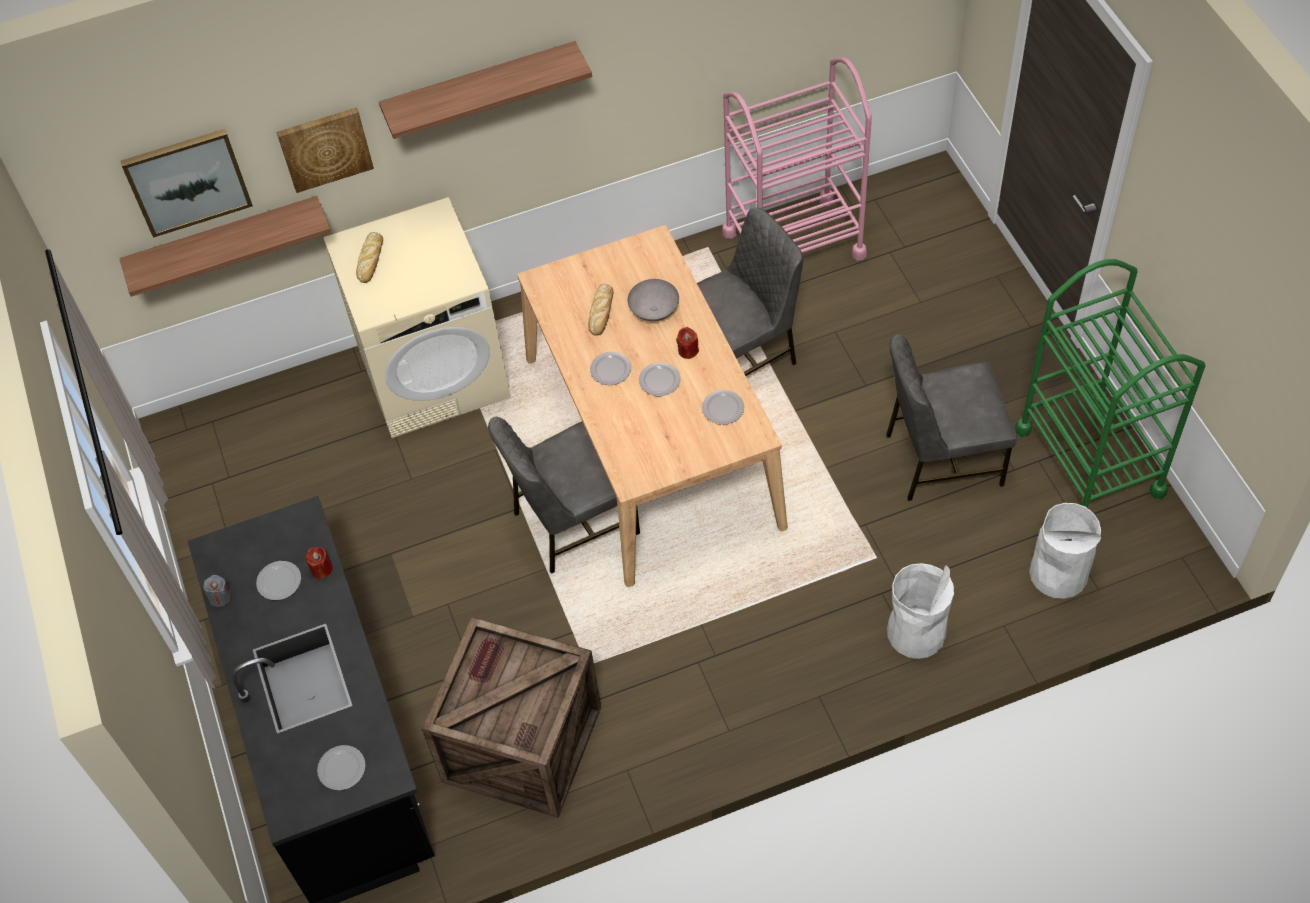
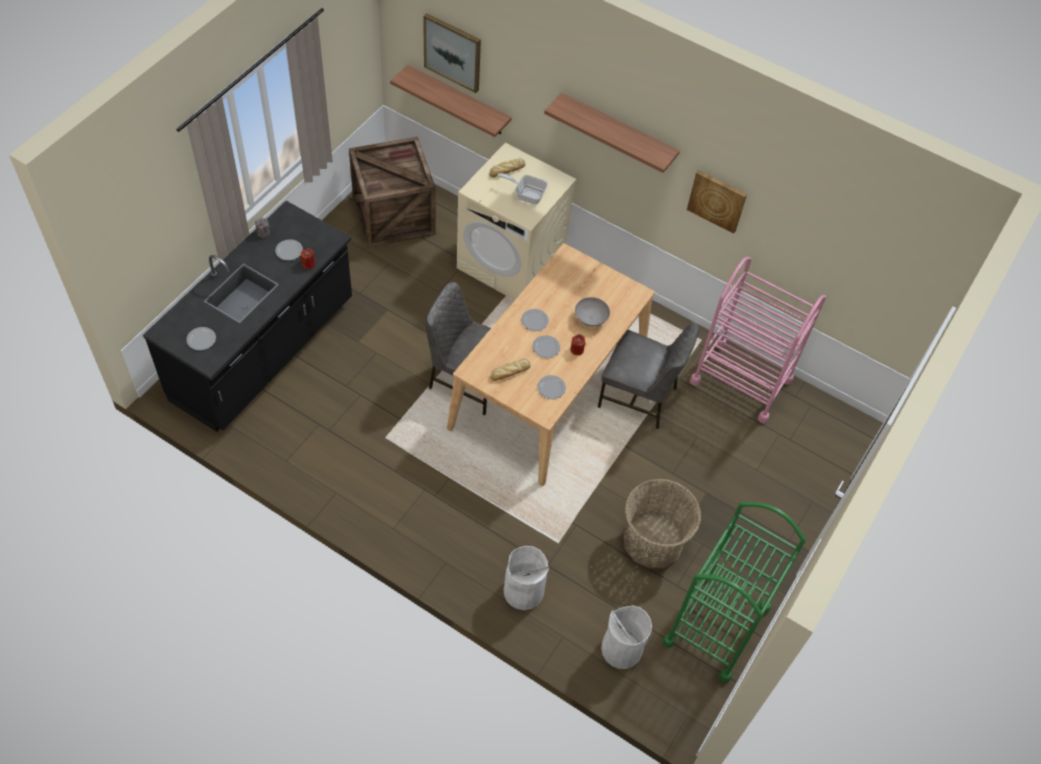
camera: 45 degrees right, 0 degrees up
(325, 148) = (525, 94): picture -> picture (717, 200)
(427, 261) = (526, 194): none -> frying pan
(521, 741) = (319, 433): crate -> crate (394, 214)
(601, 313) = (569, 295): bread -> bread (509, 372)
(941, 458) = (653, 541): grey chair -> basket

